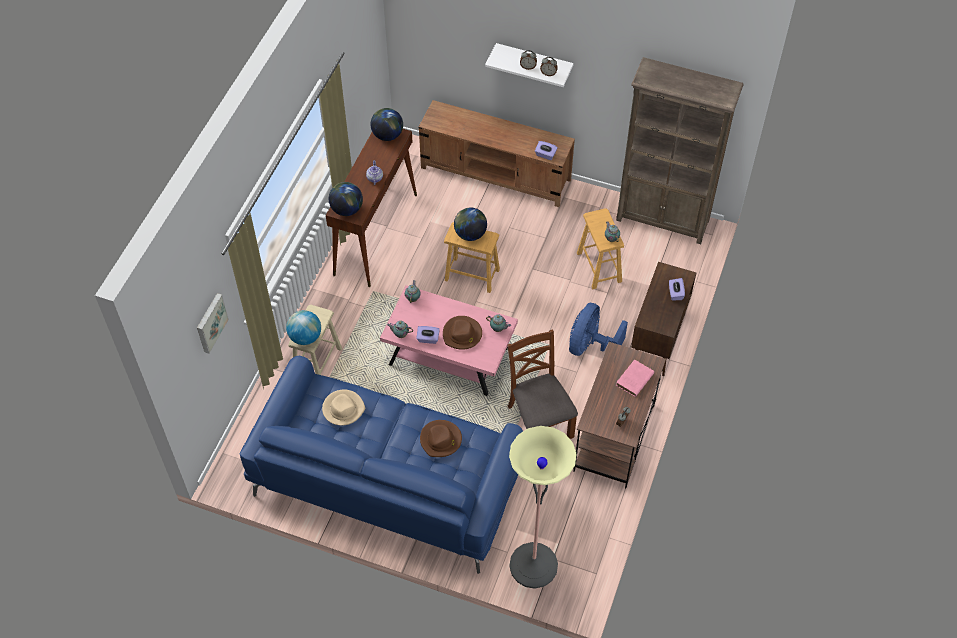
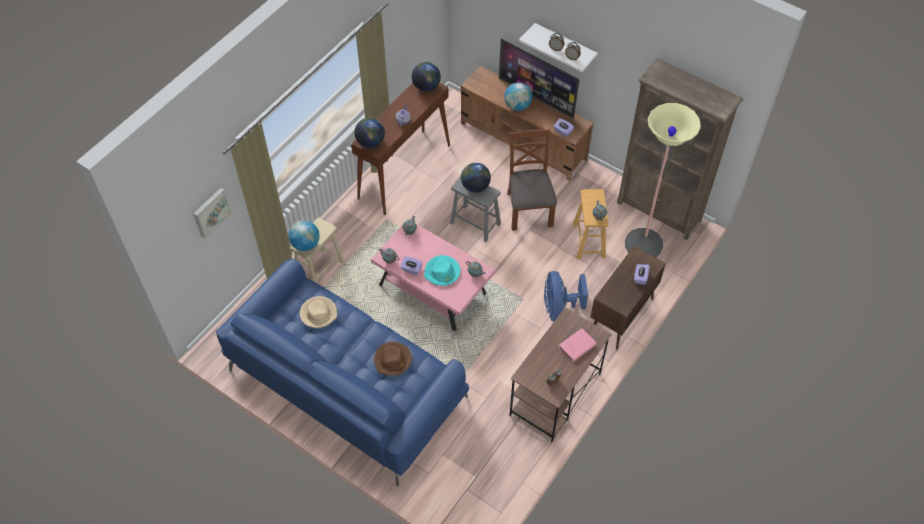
camera: 15 degrees right, 0 degrees up
(462, 334) = (442, 272): brown hat -> turquoise hat
(472, 274) = (475, 223): brown stool -> grey stool
(488, 137) = (517, 106): none -> globe
(505, 123) = (536, 97): none -> television
(533, 565) = (447, 491): floor lamp -> floor lamp (643, 244)
(539, 421) = (493, 364): brown chair -> brown chair (528, 209)
(590, 345) = (559, 307): blue fan -> blue fan turned 45 degrees counterclockwise

